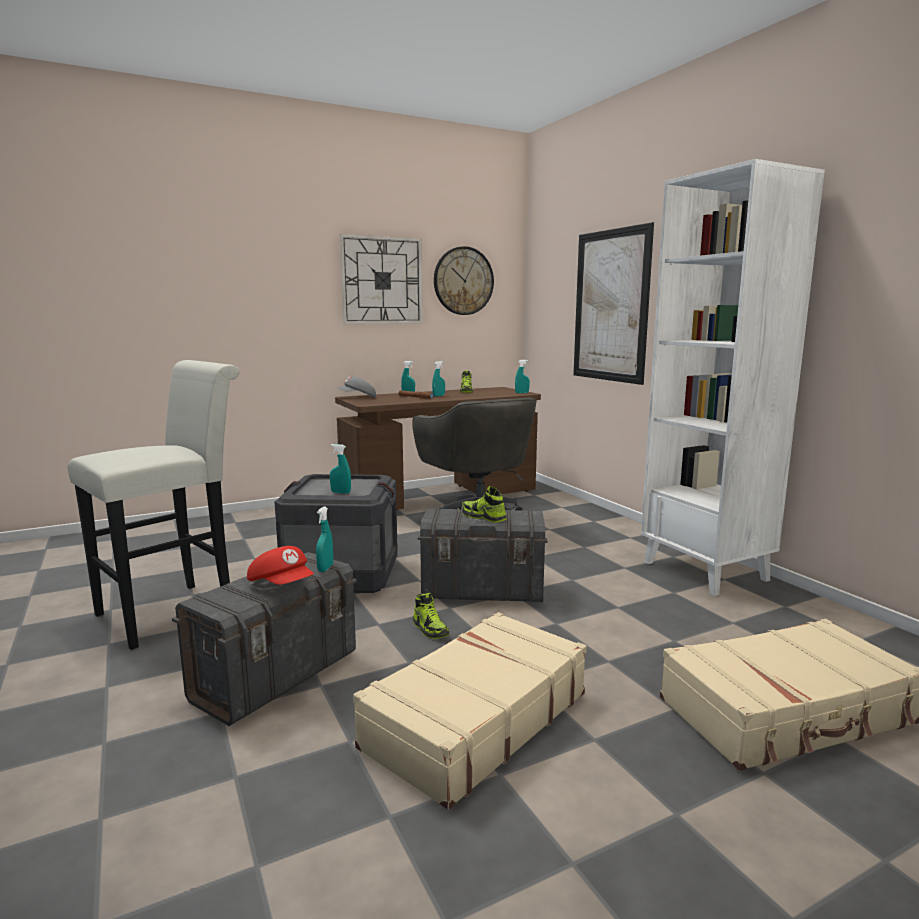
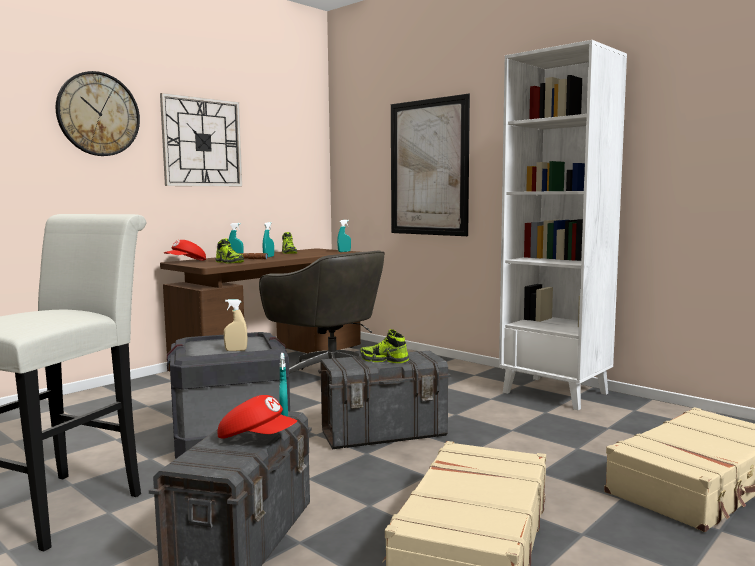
camera: 20 degrees left, 5 degrees down
(340, 492) = (236, 350): turquoise spray bottle -> beige spray bottle
(357, 397) = (186, 261): grey cap -> red cap
(430, 629) = (364, 474): shoe -> shoe (229, 262)
(463, 281) = (277, 145): wall clock -> wall clock (98, 114)

